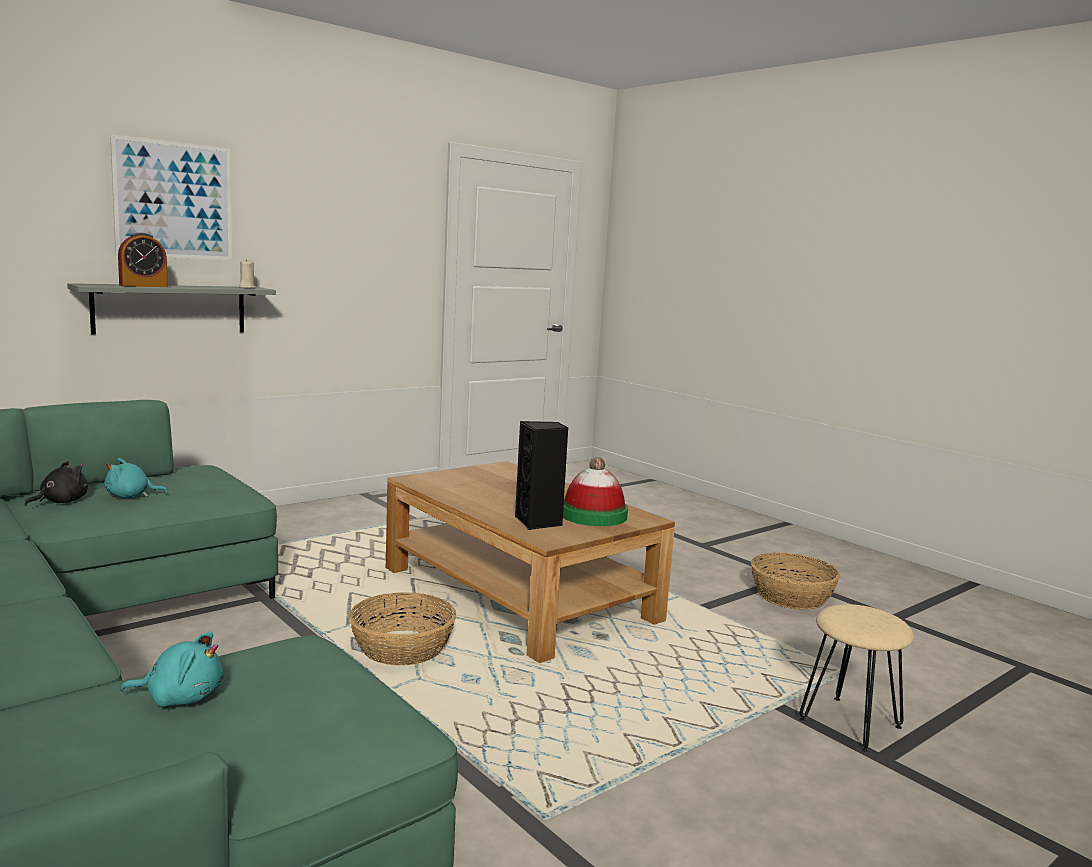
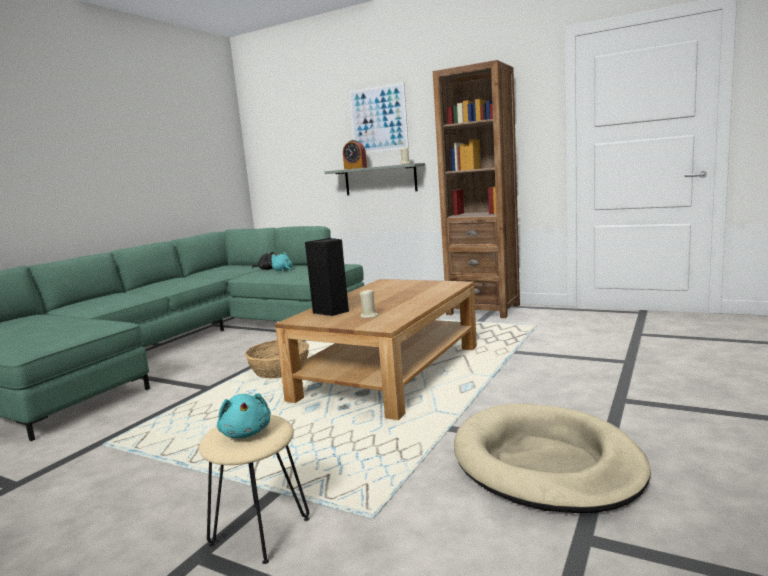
camera: 70 degrees right, 0 degrees up
(181, 698) = (60, 324): turquoise plush toy -> turquoise plush toy (246, 433)
(371, 505) = (483, 309): none -> brown bookcase
(593, 515) = (369, 316): hat -> beige candle
(792, 596) = (545, 463): basket -> beige dog bed

